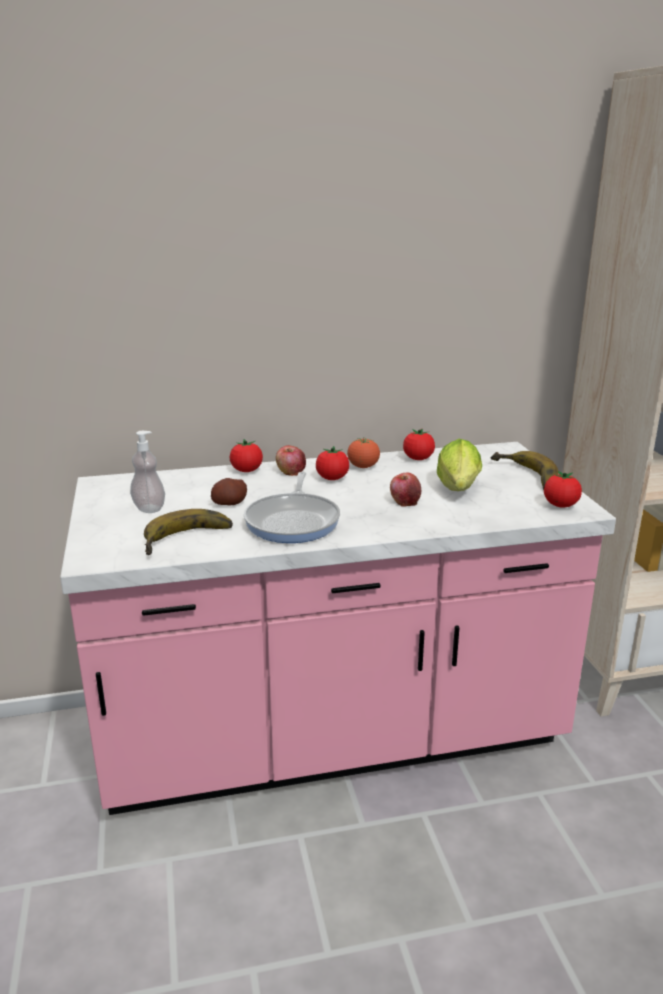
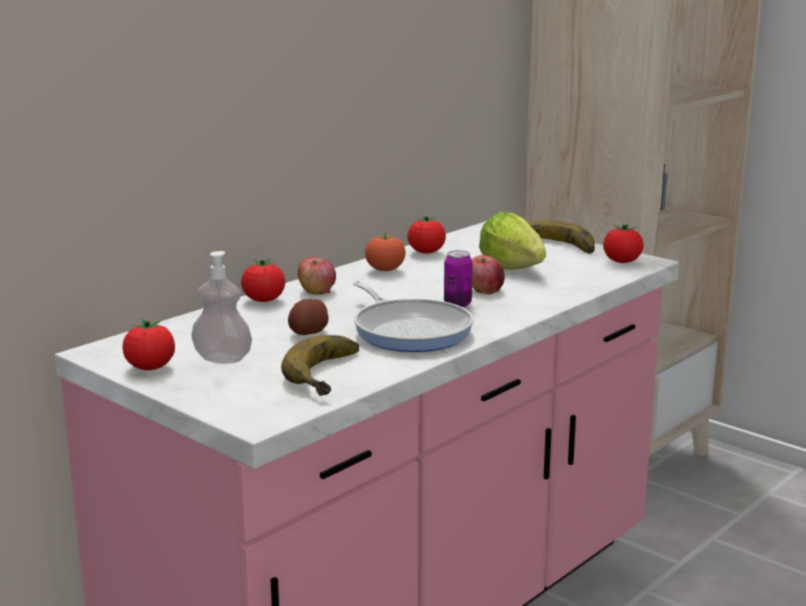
camera: 35 degrees left, 5 degrees down
(332, 478) = (374, 287): tomato -> tomato (150, 368)
(364, 508) = (457, 304): none -> can

